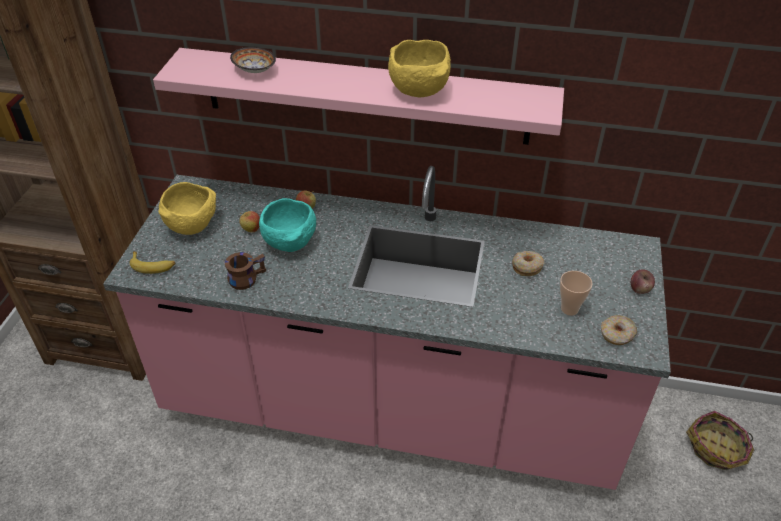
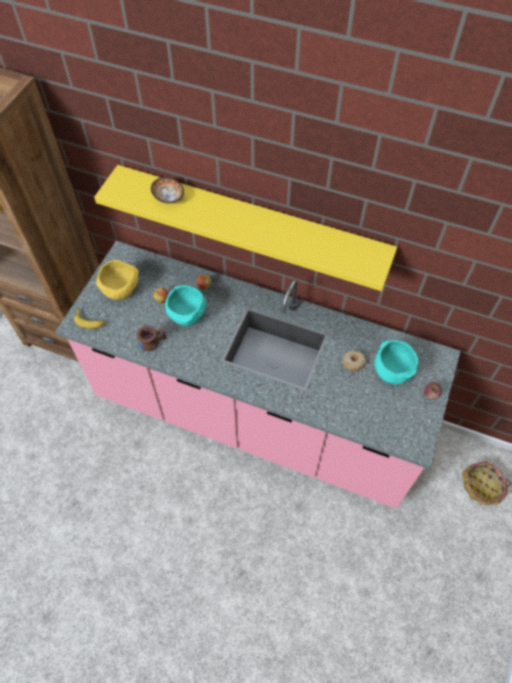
camera: 10 degrees right, 15 degrees up
(365, 96) = (251, 221): pink shelf -> yellow shelf
(420, 91) = (286, 236): yellow bowl -> none
(569, 309) = (374, 403): cup -> none
(580, 270) = (391, 371): none -> turquoise bowl
(617, 335) = (401, 430): donut -> none

